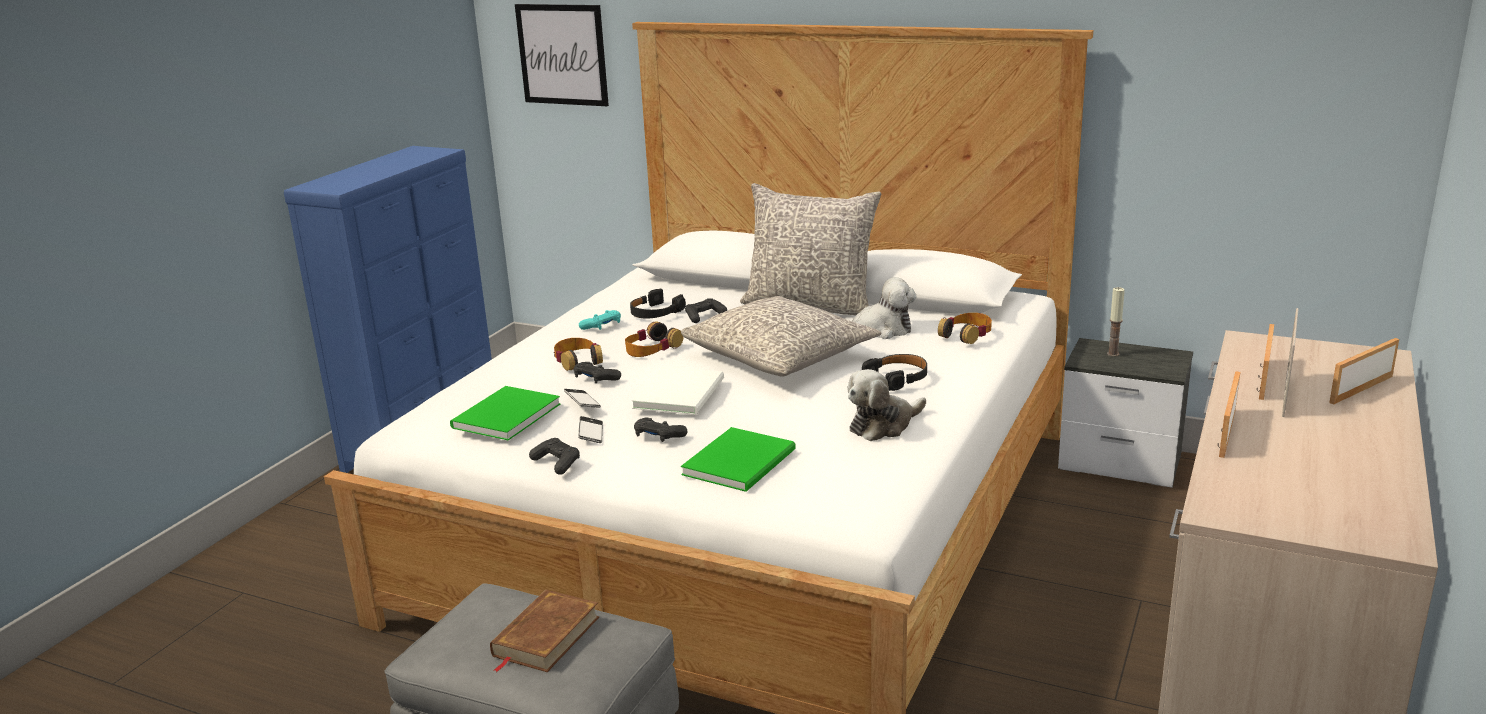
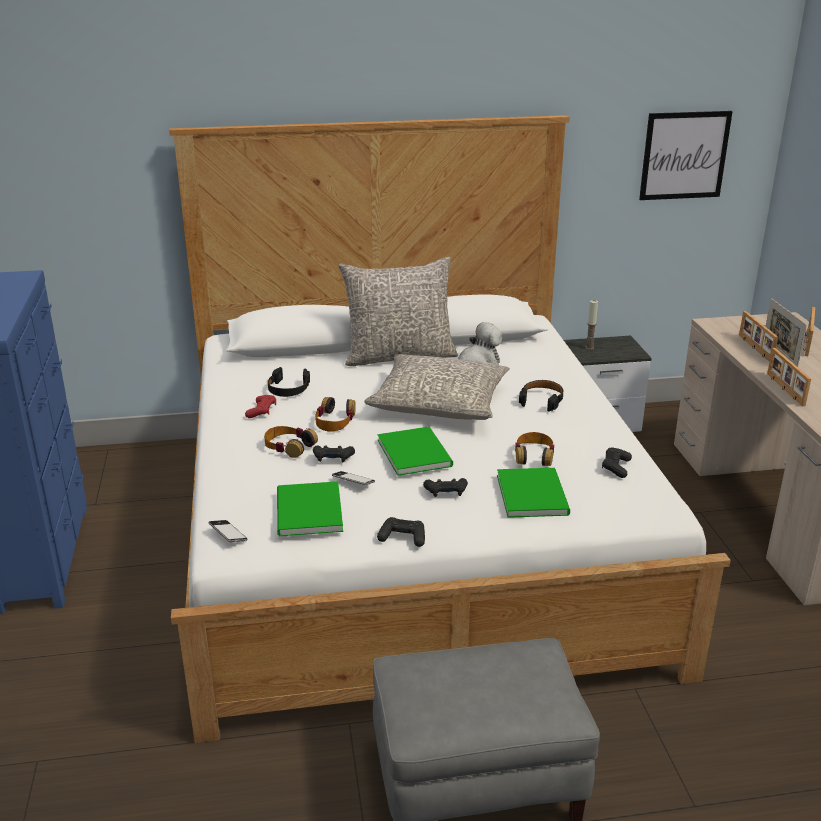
camera: 35 degrees left, 5 degrees up
(545, 636) = (490, 679): brown book -> none
(562, 54) = (82, 163): picture -> picture (684, 155)
(591, 434) = (393, 505): phone -> phone (228, 534)
(602, 326) = (262, 411): turquoise game controller -> red game controller
(682, 392) = (415, 451): white book -> green book
(704, 316) = (332, 383): black game controller -> black game controller (616, 467)
(883, 425) = (581, 438): plush toy -> none
(966, 334) = (539, 355): headphones -> headphones (534, 455)

